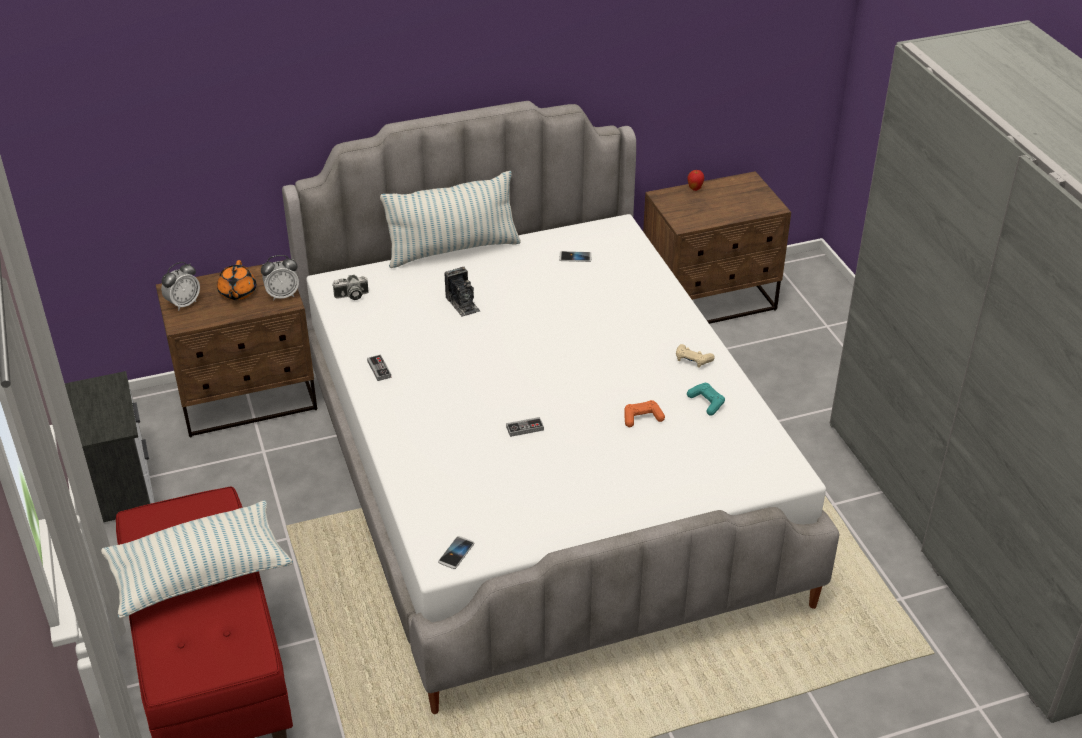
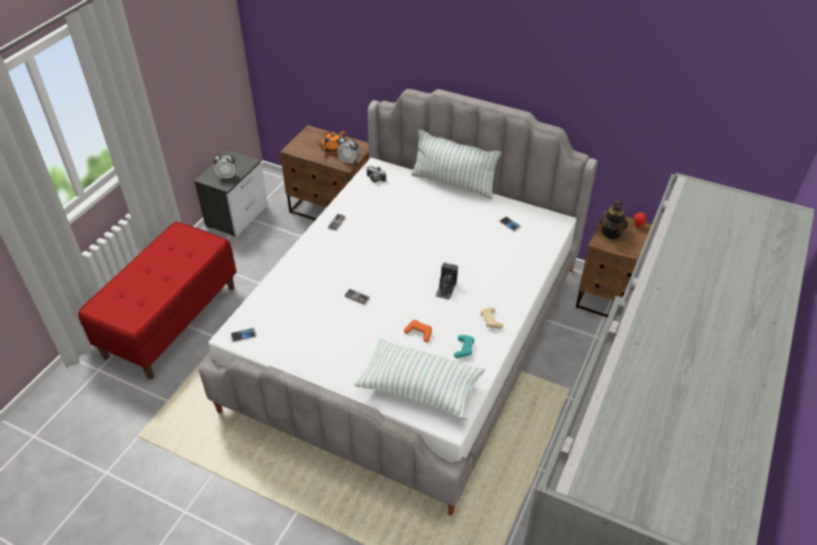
camera: 45 degrees right, 5 degrees up
(183, 304) = (305, 140): alarm clock -> alarm clock (227, 176)
(200, 574) = (165, 270): pillow -> pillow (420, 388)
(462, 304) = (418, 214): camera -> camera (446, 288)
(681, 210) = (611, 233): none -> teapot

